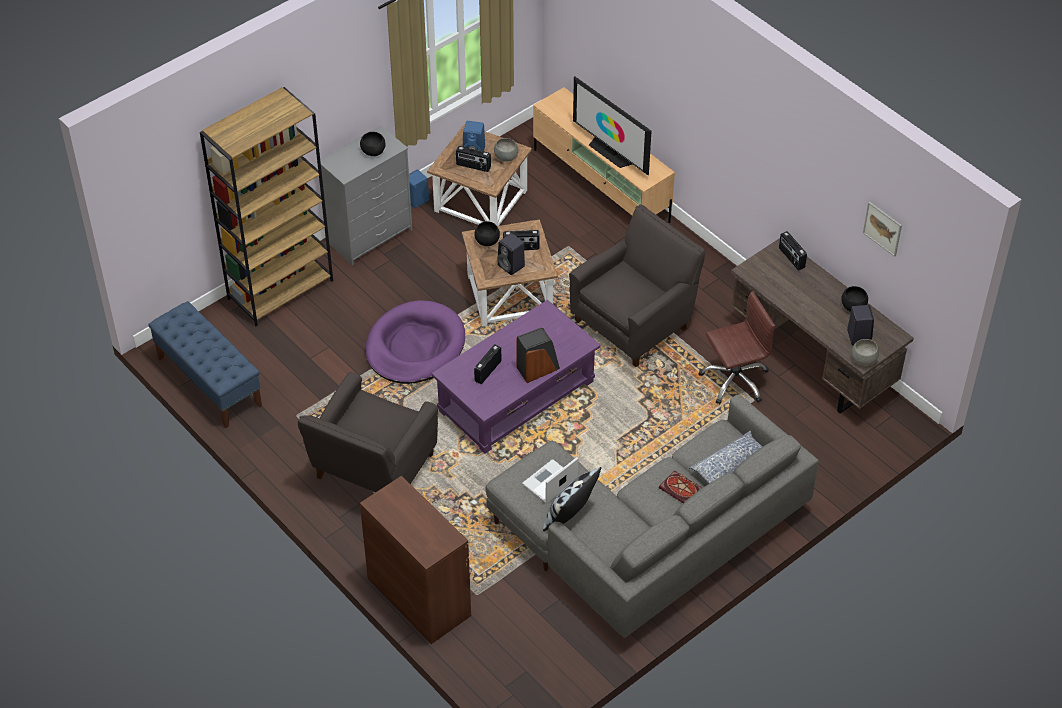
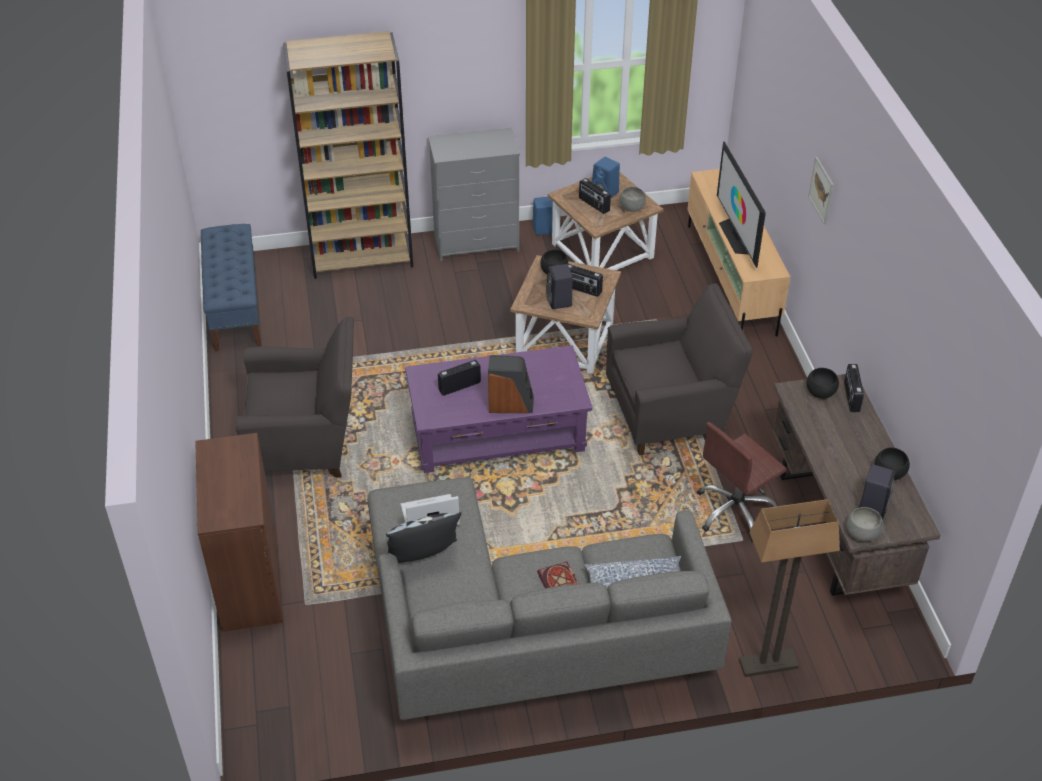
camera: 30 degrees right, 5 degrees down
(372, 471) = (307, 442): grey armchair -> grey armchair turned 150 degrees counterclockwise
(373, 151) = (485, 145): black bowl -> black bowl (820, 392)
(415, 346) = (439, 350): purple dog bed -> none
(734, 380) = (735, 511): brown office chair -> brown office chair turned 135 degrees clockwise
(830, 483) = (768, 664): none -> floor lamp
(882, 228) = (939, 380): picture -> picture (821, 190)

